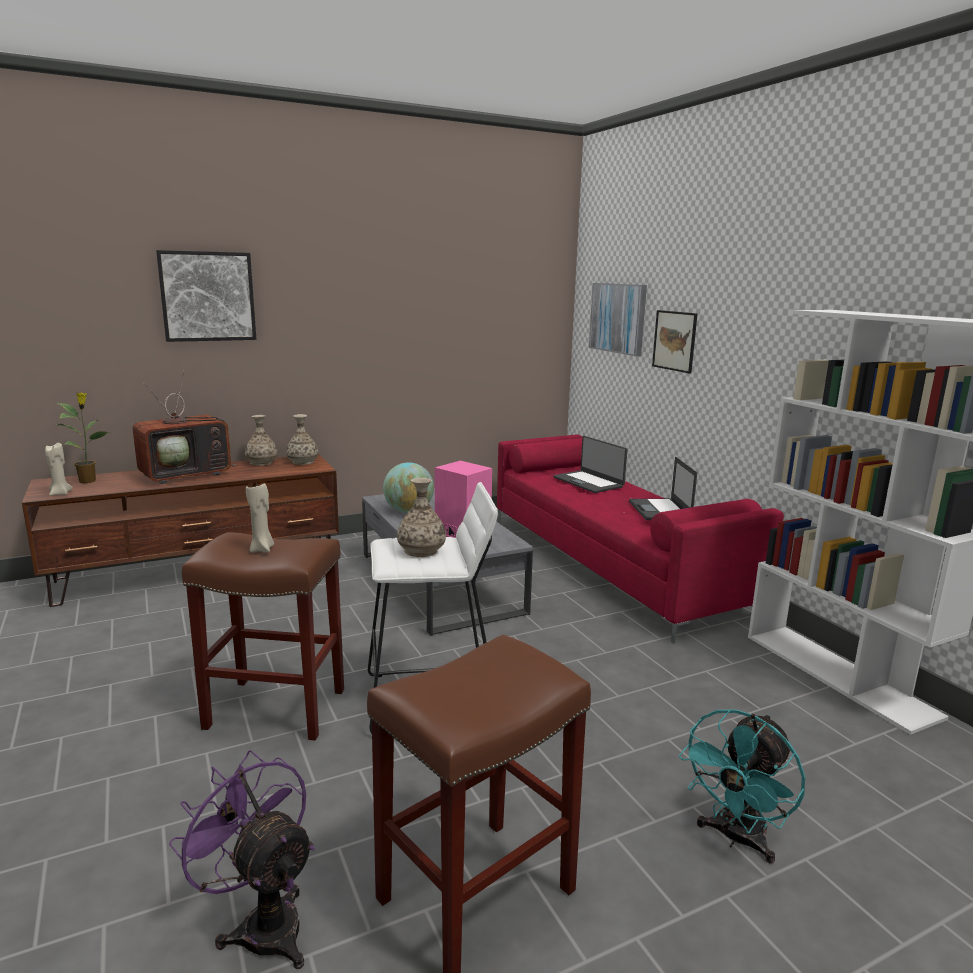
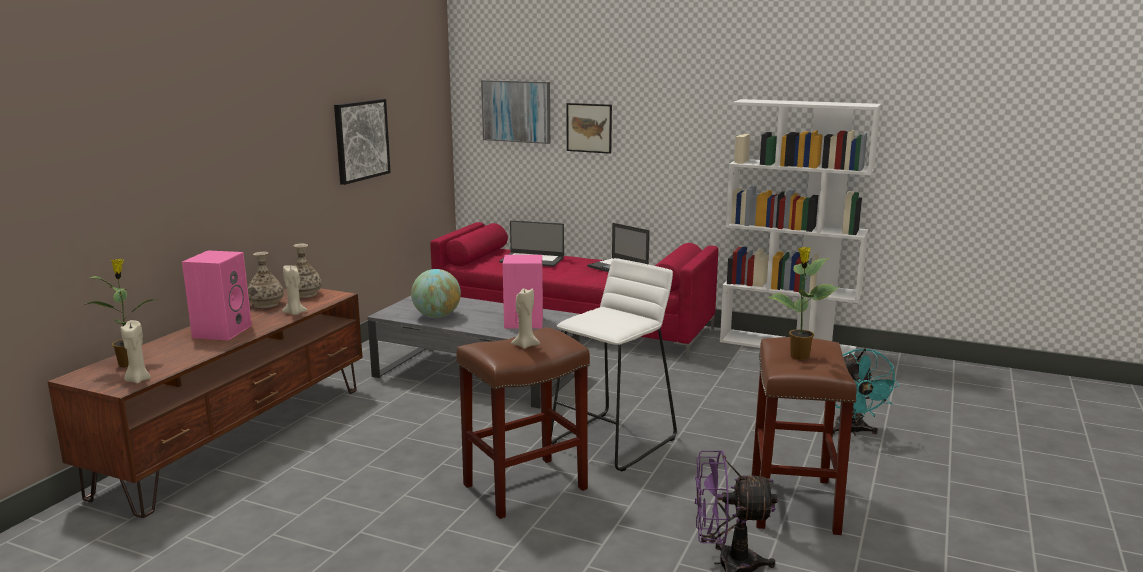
camera: 40 degrees left, 0 degrees up
(187, 474) = (222, 331): television -> pink speaker
(207, 296) = (192, 128): picture -> picture (361, 140)
(258, 474) = (295, 313): none -> beige candle
(421, 550) = (610, 318): vase -> none
(470, 677) = (798, 357): none -> potted plant

